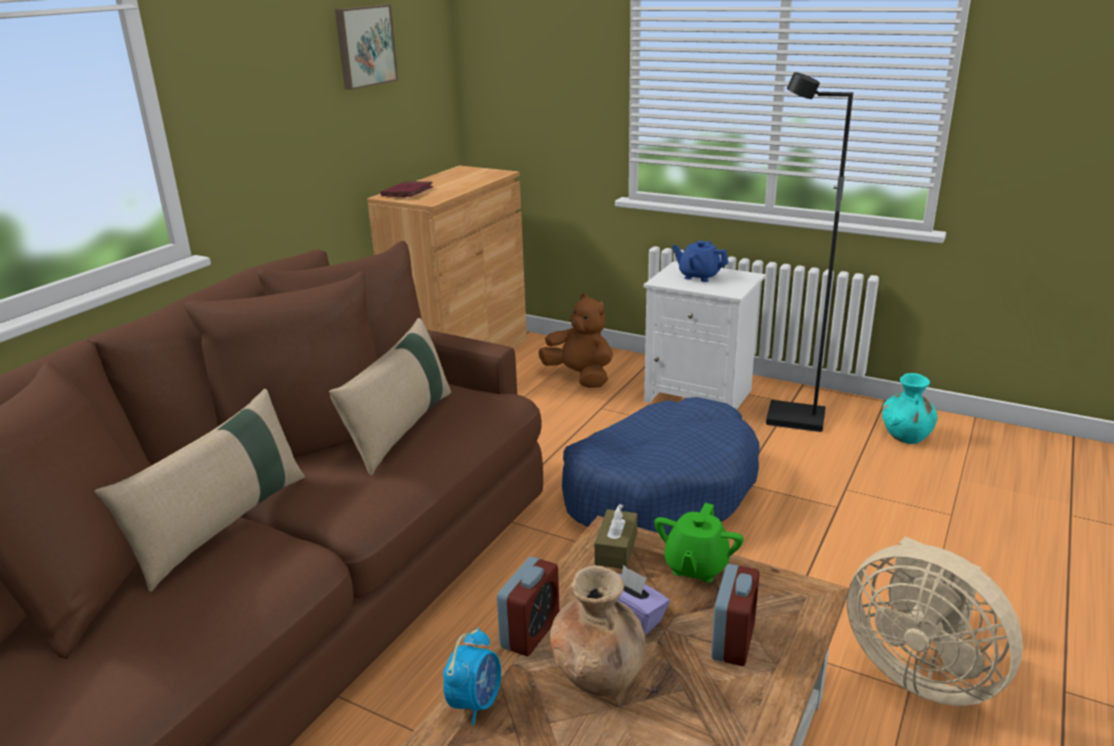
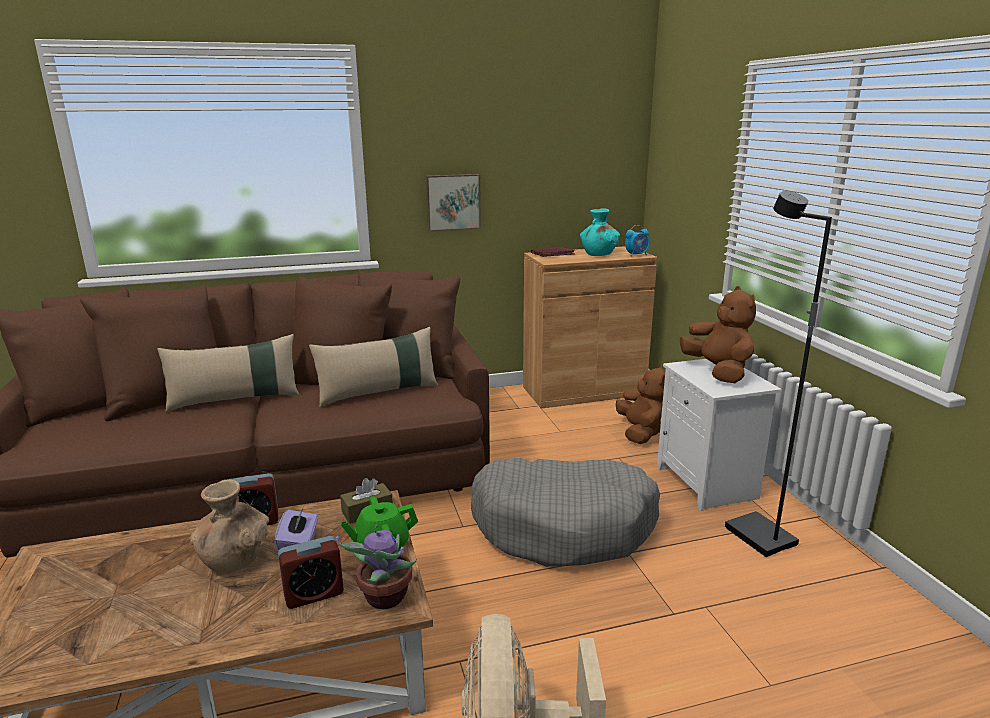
camera: 45 degrees right, 5 degrees down
(364, 46) = (546, 146): picture -> picture (453, 202)
(475, 703) = (177, 534): alarm clock -> alarm clock (636, 255)
(660, 490) = (564, 526): blue dog bed -> grey dog bed
(699, 276) = (718, 372): blue teapot -> brown plush toy
(789, 600) = (384, 598): none -> potted plant
(906, 436) = (849, 604): turquoise vase -> turquoise vase (598, 254)

